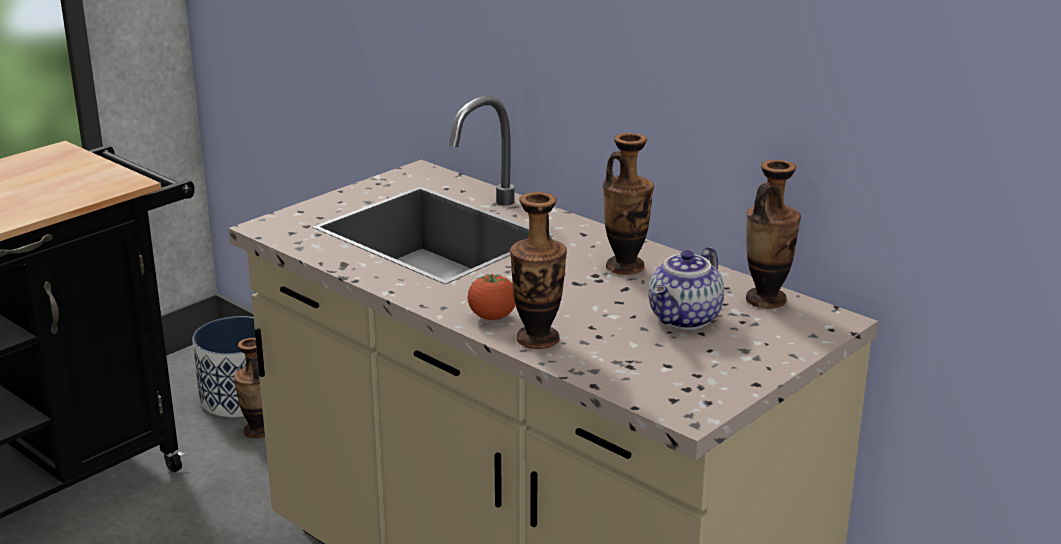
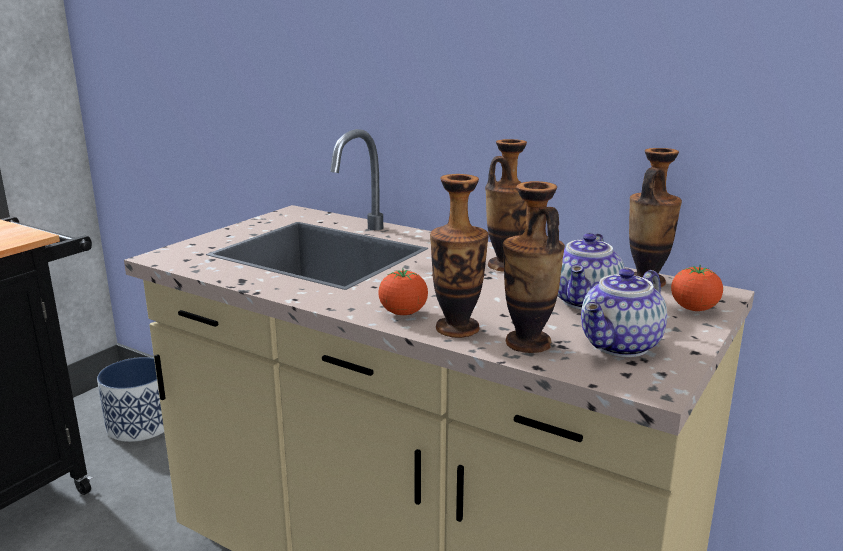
camera: 10 degrees left, 5 degrees down
(258, 431) = (158, 451): vase -> vase (528, 343)
(688, 371) = (621, 346): none -> teapot
(792, 337) = (694, 309): none -> tomato

